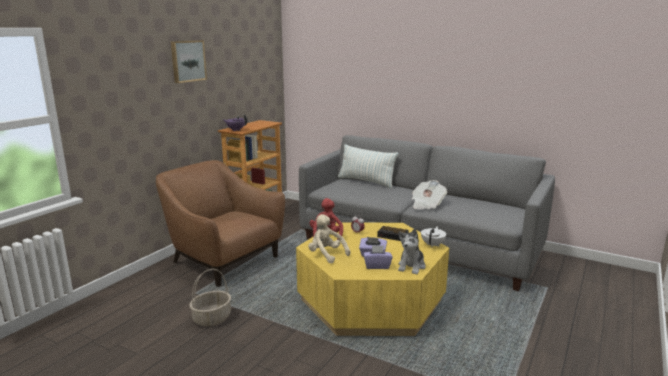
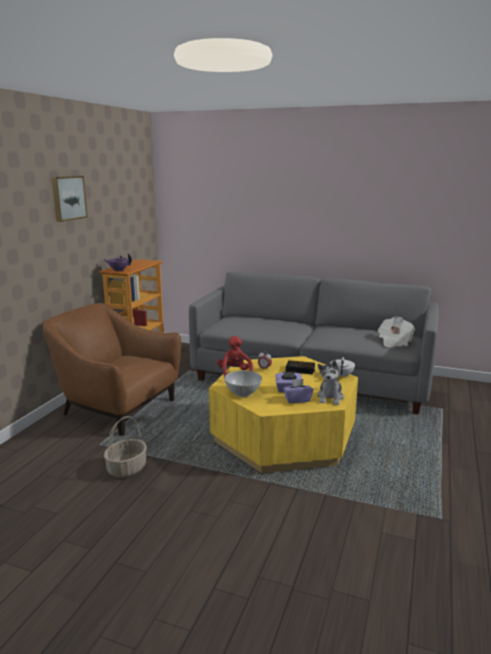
camera: 10 degrees left, 0 degrees up
(326, 255) = (243, 393): beige plush toy -> white bowl
(366, 181) = (255, 318): pillow -> none
(427, 204) = (323, 337): newspaper -> newspaper (394, 342)

